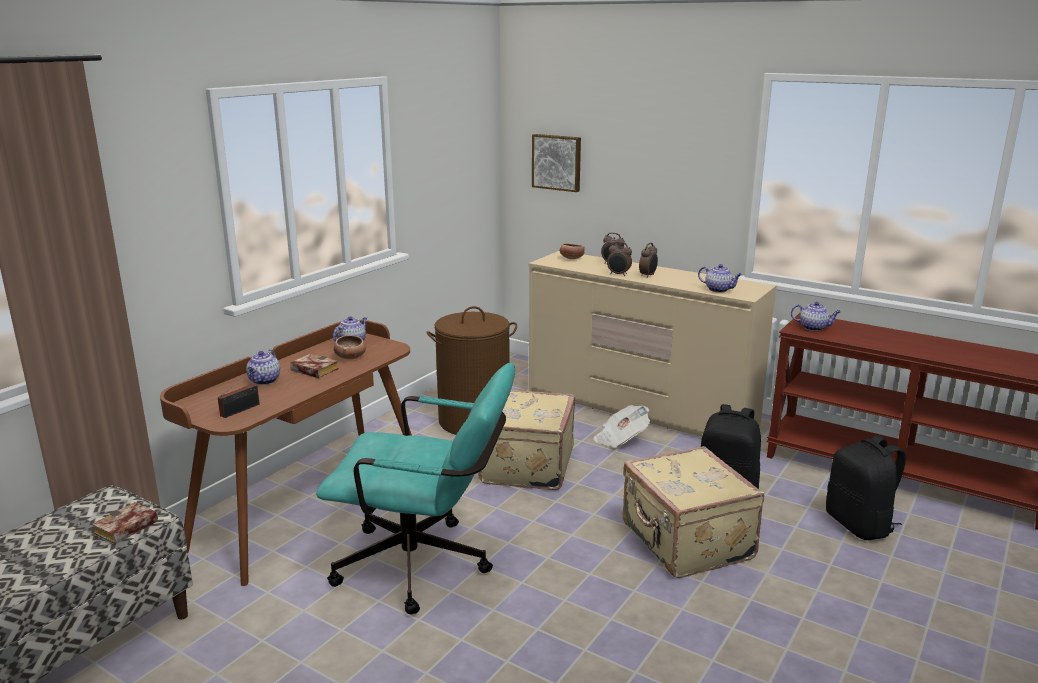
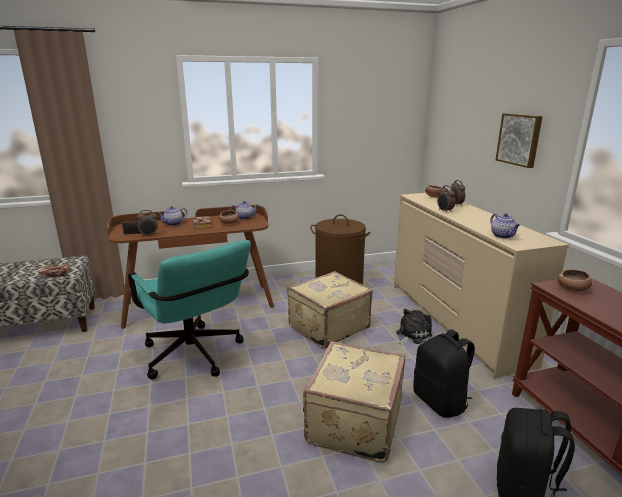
camera: 40 degrees right, 0 degrees up
(557, 162) = (453, 127): picture -> picture (519, 139)
(621, 439) = (412, 335): newspaper -> plush toy
(648, 276) = (465, 216): alarm clock -> alarm clock (149, 235)
(814, 328) = (573, 289): teapot -> bowl

